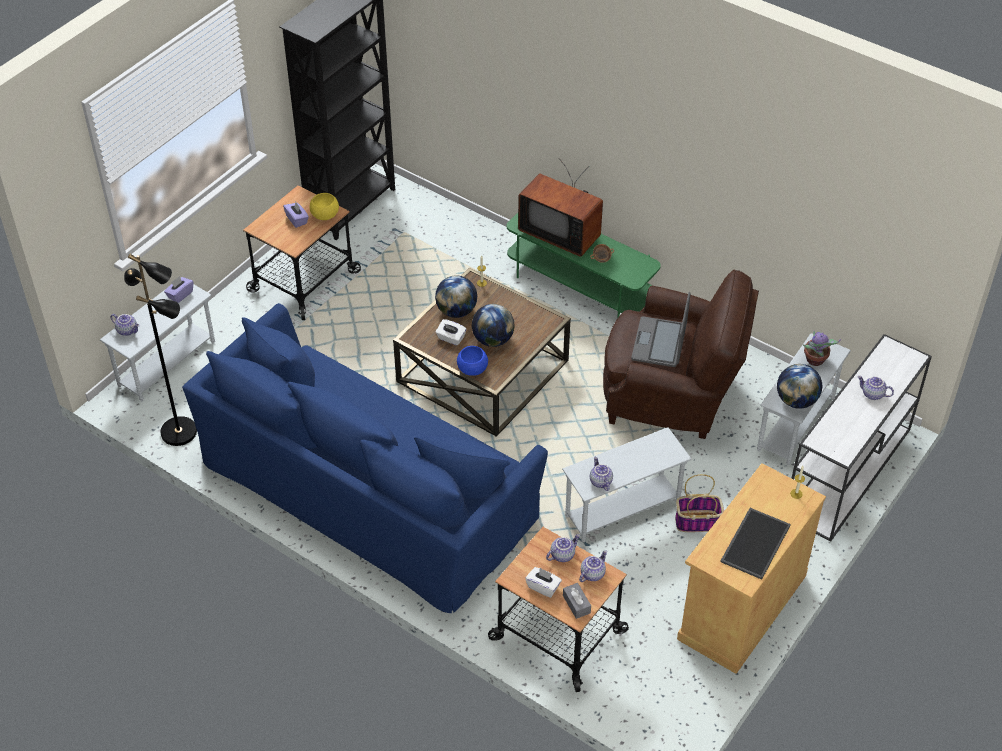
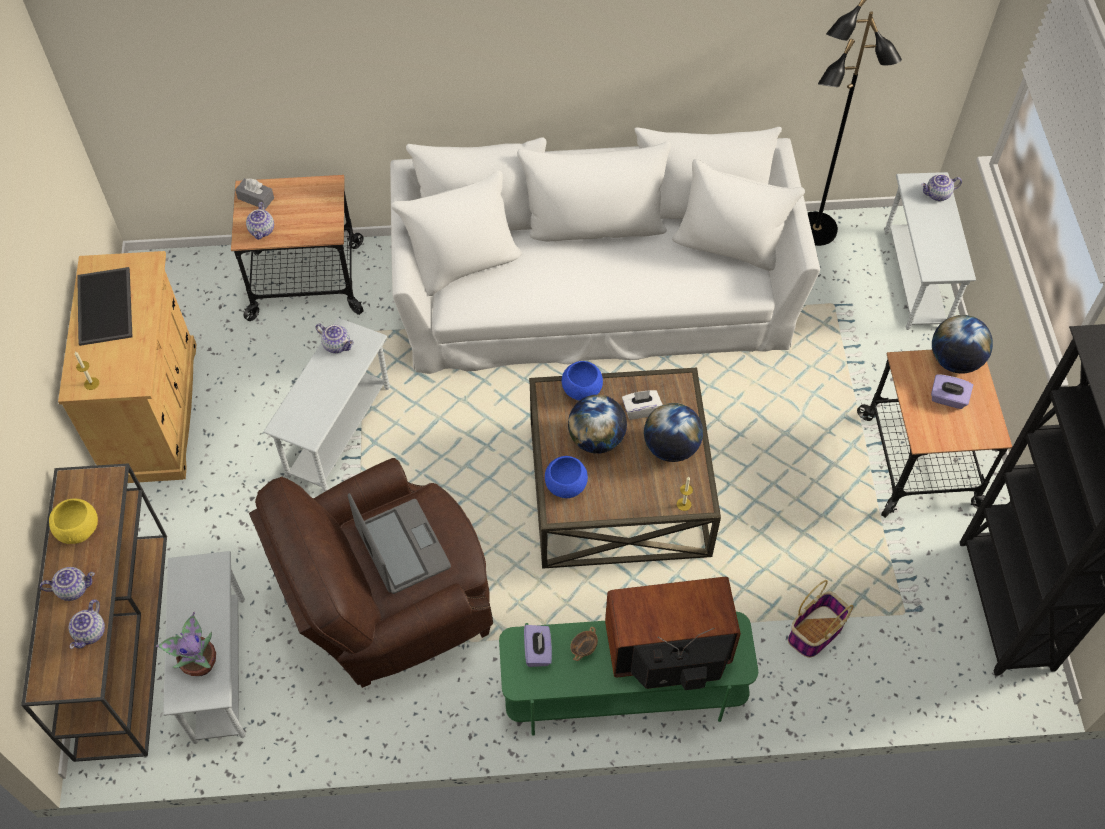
camera: 140 degrees right, 10 degrees up
(180, 295) = (947, 260): purple tissue box -> purple tissue box (538, 651)
(325, 215) = (929, 427): yellow bowl -> yellow bowl (79, 529)
(368, 487) = (596, 294): blue sofa -> white sofa
(535, 329) = (565, 485): none -> blue bowl
(543, 587) = (297, 194): white tissue box -> none
(562, 554) = (303, 230): teapot -> teapot (91, 633)
(698, 521) = (253, 470): basket -> basket (815, 633)
(796, 401) = (189, 584): globe -> globe (954, 361)
(847, 473) = (122, 641): white console table -> brown console table

